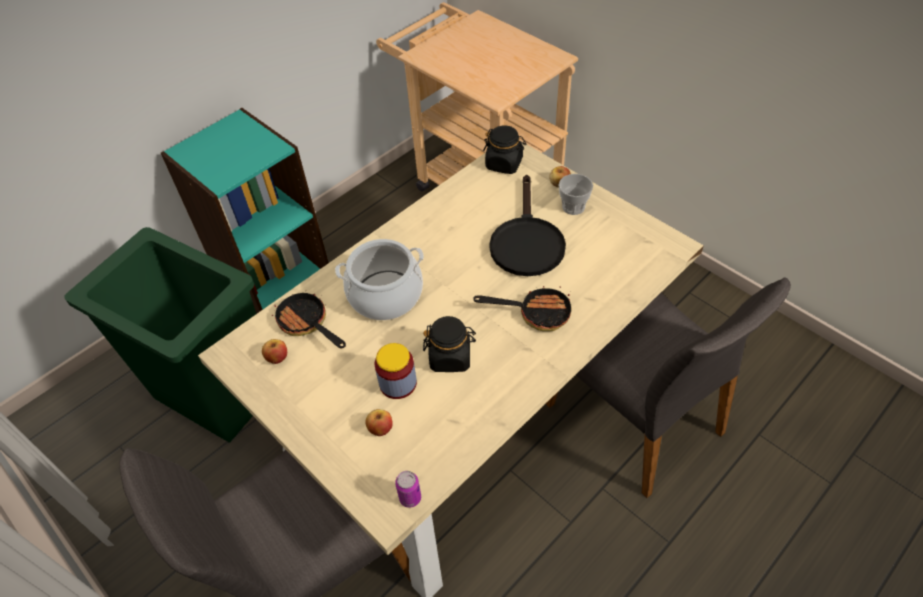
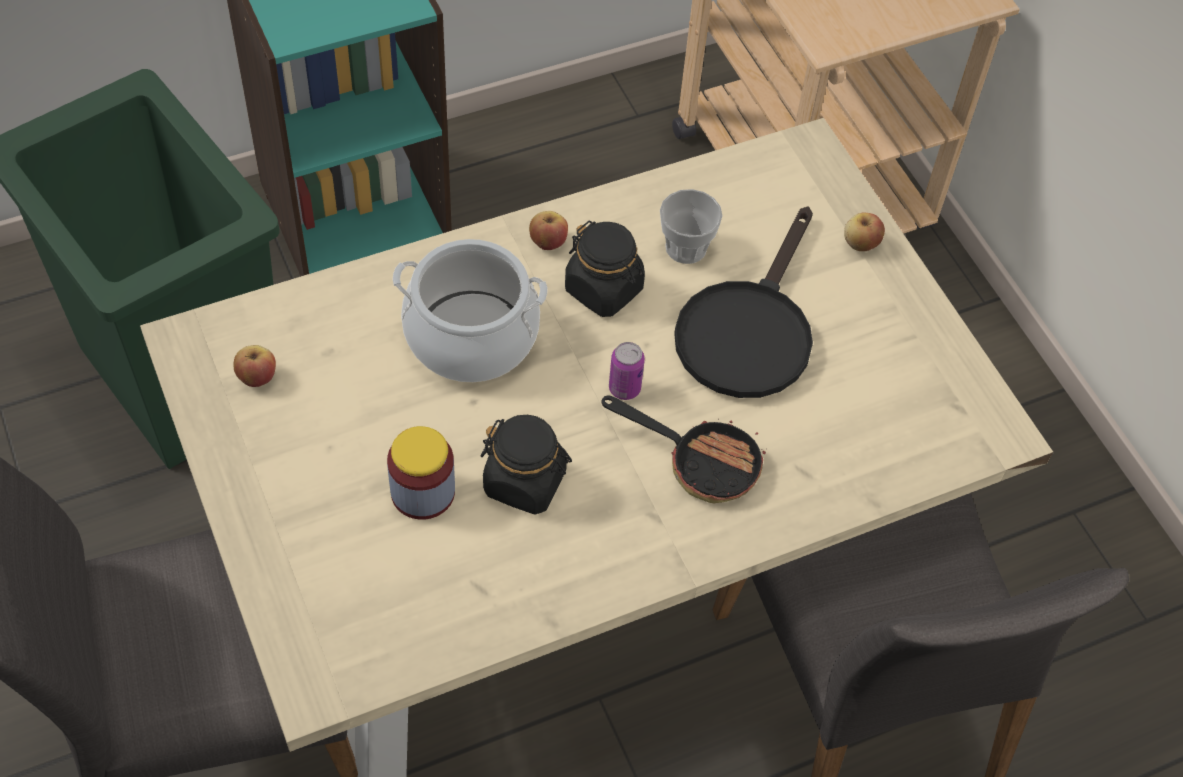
camera: 15 degrees right, 5 degrees up
(307, 324) = (327, 337): frying pan -> none
(380, 428) = (362, 555): apple -> apple (548, 242)
(410, 498) = (358, 680): can -> can (624, 388)
(504, 164) = (784, 170): black jar -> black jar (604, 289)
(573, 207) = (862, 296): cup -> cup (686, 247)

